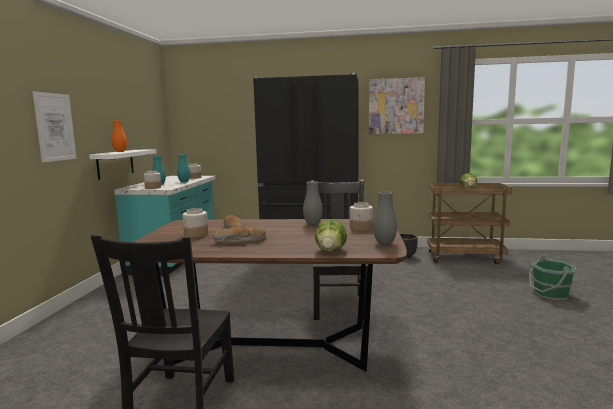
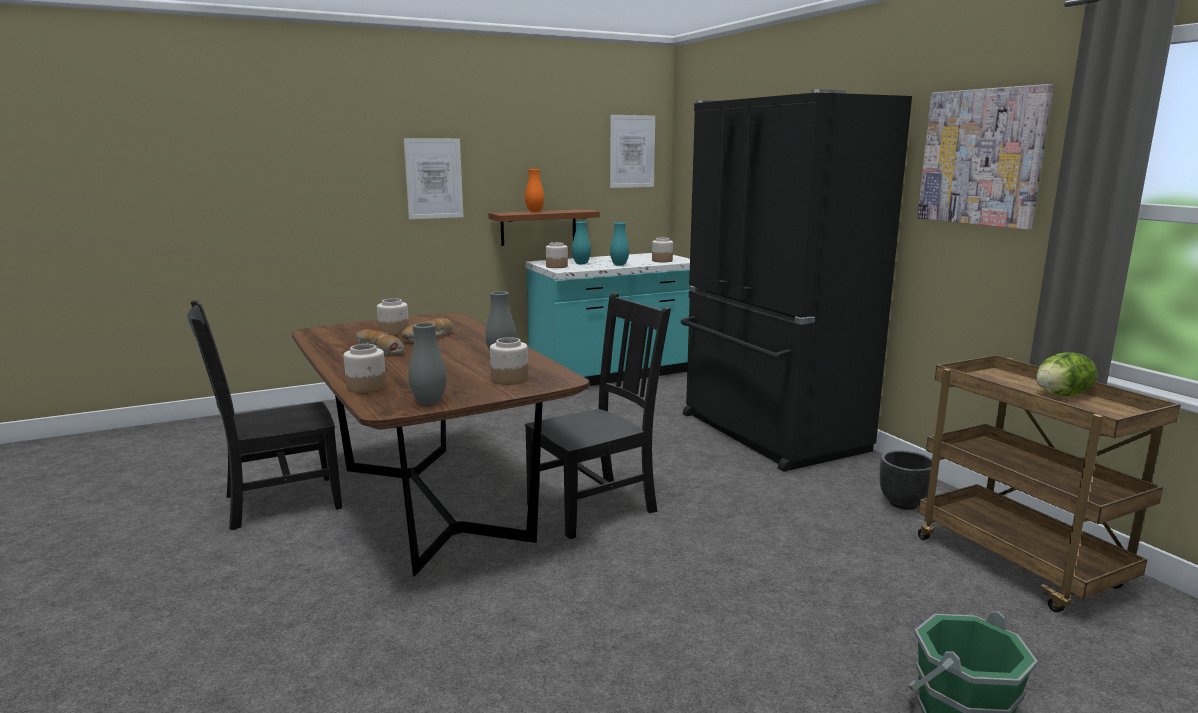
camera: 55 degrees right, 5 degrees up
(115, 164) = (538, 227): white shelf -> brown shelf
(150, 111) = (632, 151): none -> picture
(331, 251) = (367, 387): lettuce -> jar

